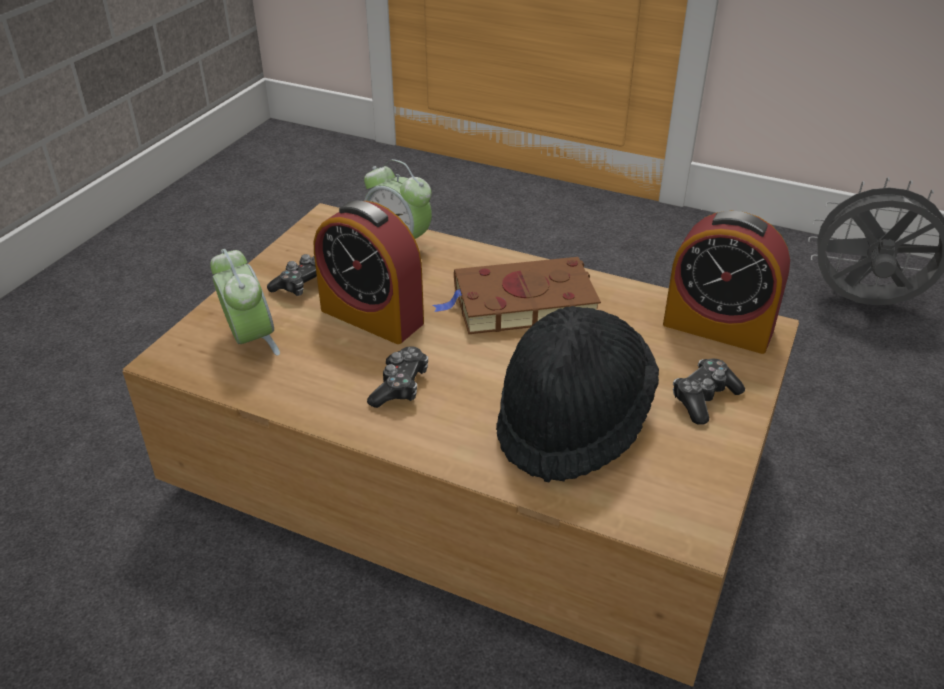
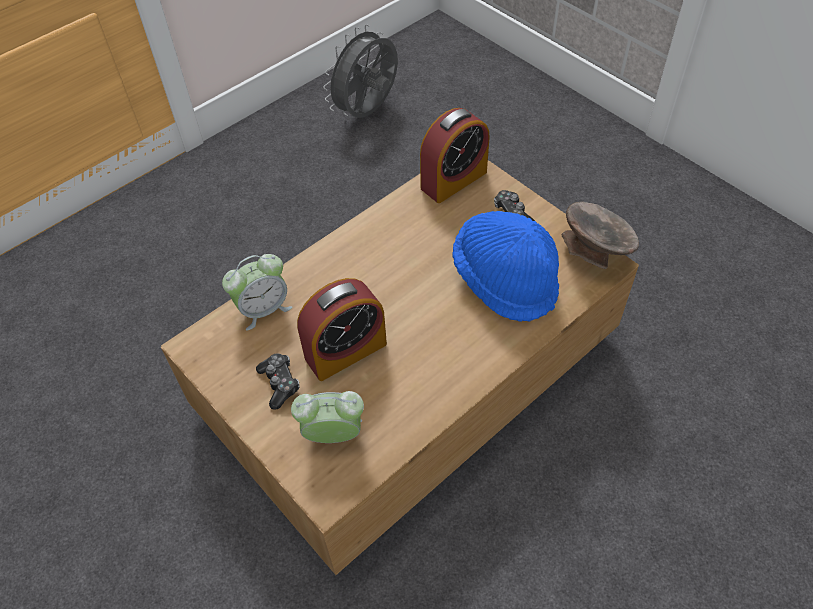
camera: 65 degrees left, 15 degrees up
(400, 386) = (432, 356): game controller -> none
(520, 304) = (378, 263): brown book -> none
(572, 421) = (505, 280): black hat -> blue hat
(702, 509) = (594, 252): none -> grey bowl

